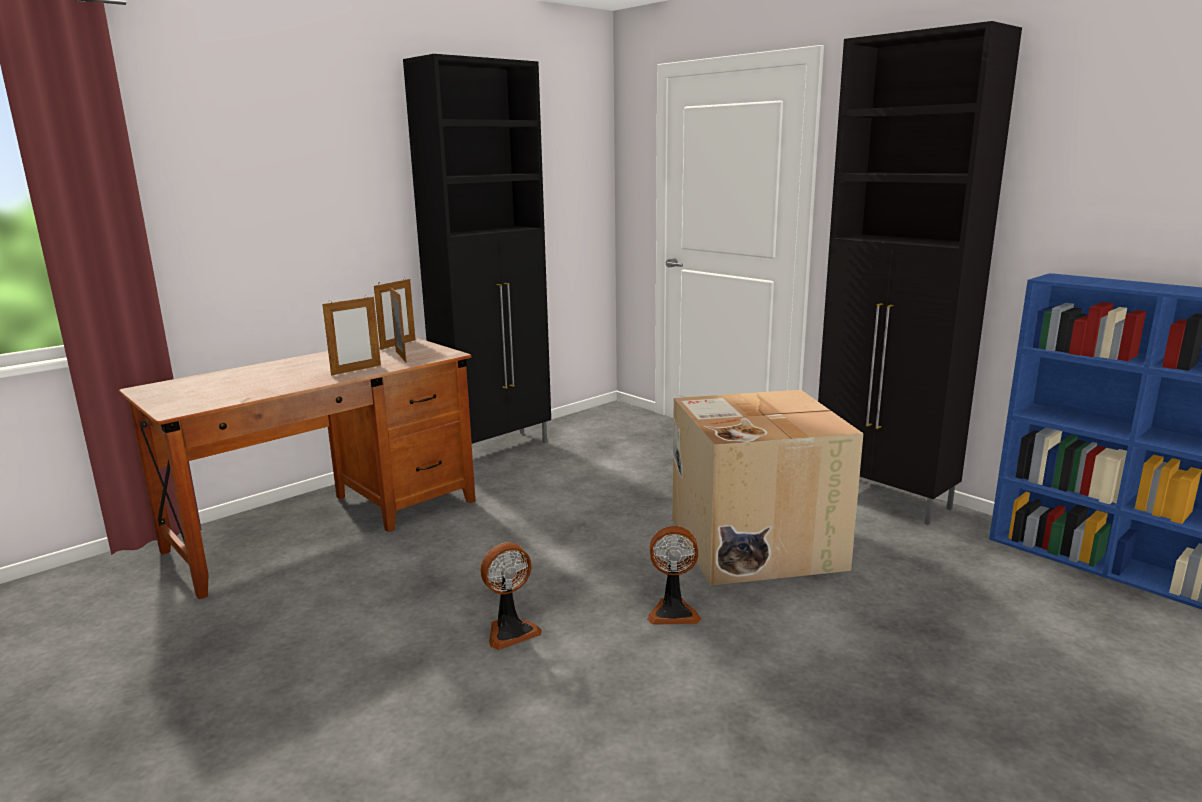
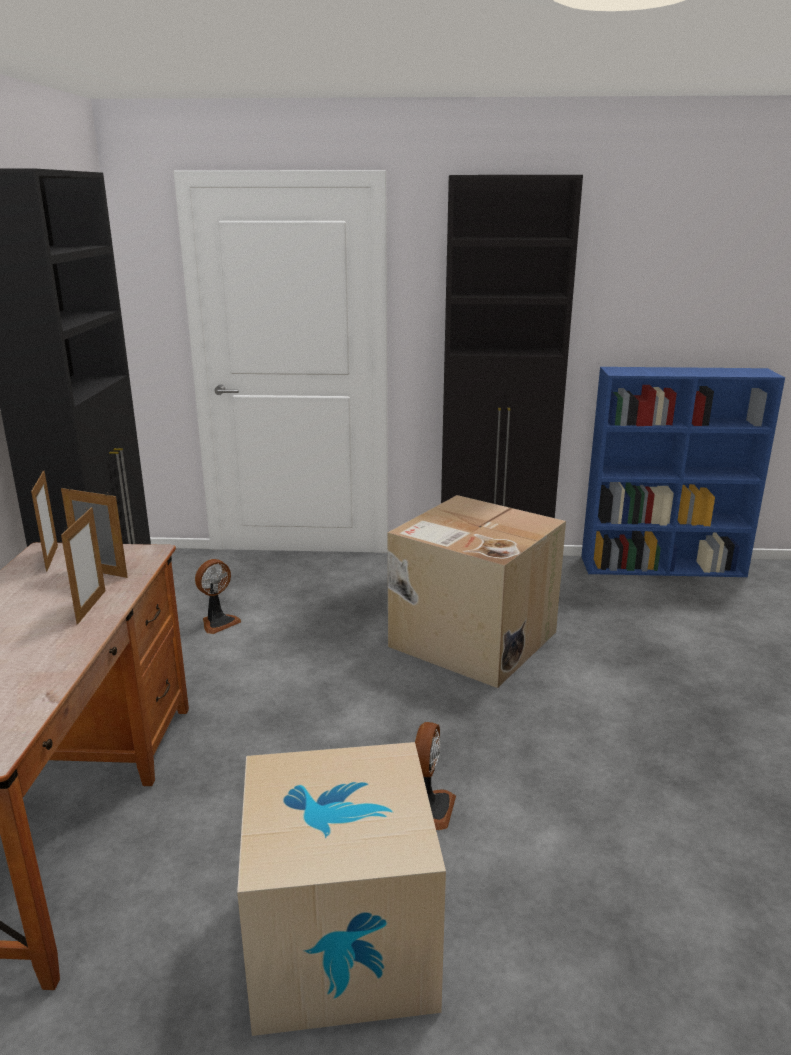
camera: 45 degrees left, 5 degrees up
(331, 668) = (341, 942): none -> cardboard box
(673, 612) = (508, 722): fan -> fan (218, 622)

